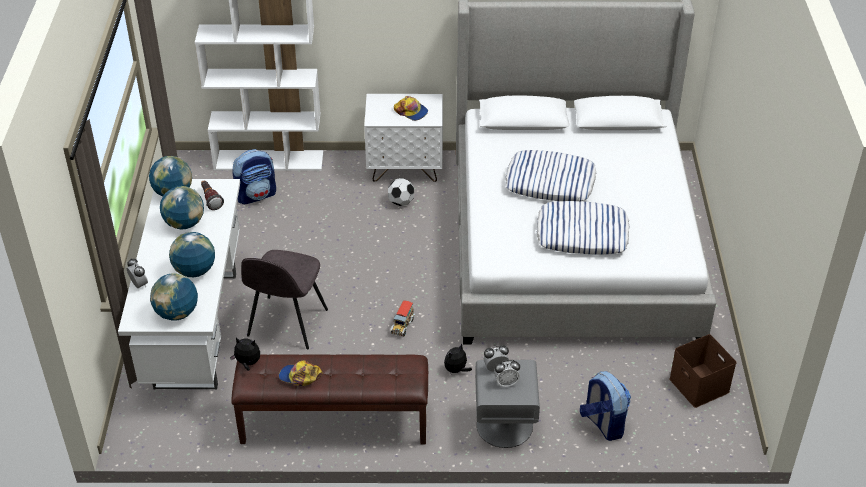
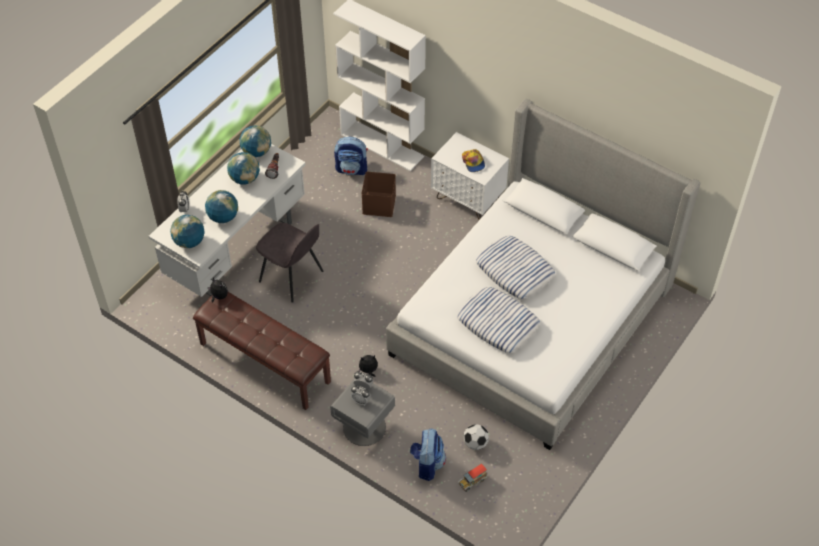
camera: 35 degrees right, 10 degrees up
(286, 324) = (292, 277): grey chair -> grey chair turned 105 degrees counterclockwise
(299, 377) = (240, 323): cap -> none
(401, 202) = (442, 225): football -> football (475, 443)
(402, 326) = (362, 319): toy truck -> toy truck (472, 481)
(700, 385) = (518, 477): brown storage box -> brown storage box (379, 204)

